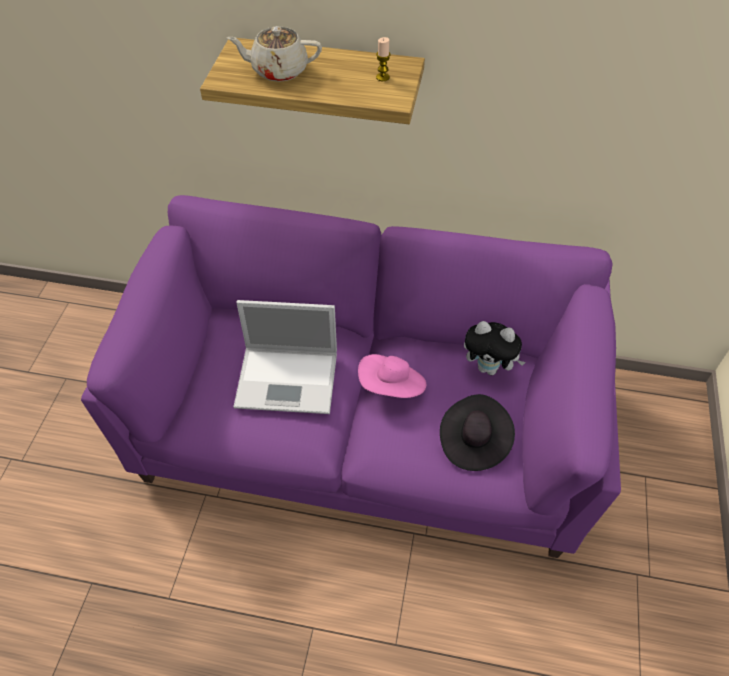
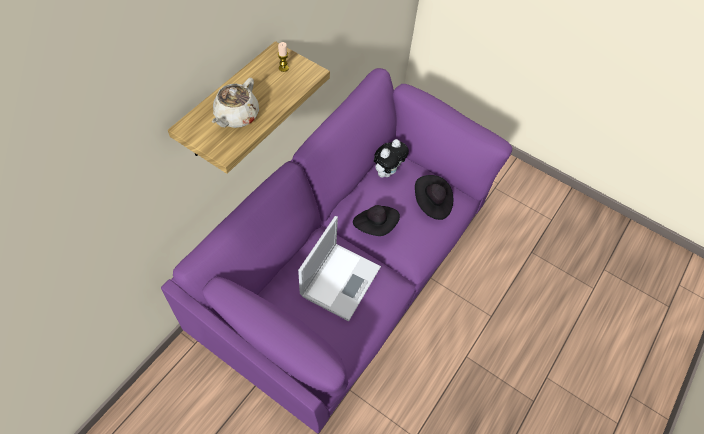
camera: 70 degrees left, 5 degrees up
(392, 387) = (375, 226): pink hat -> black hat

